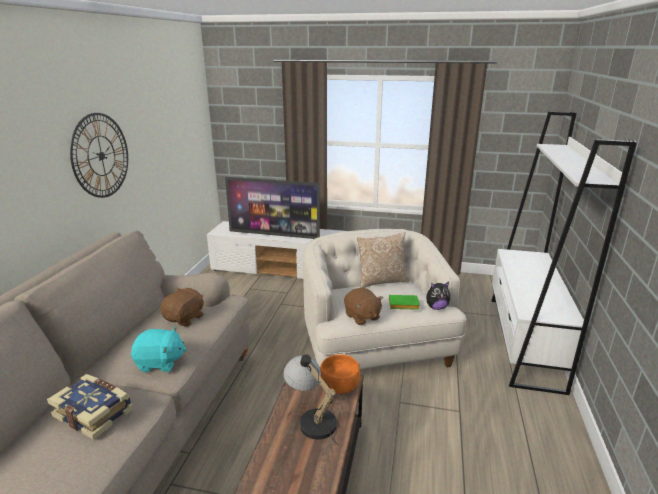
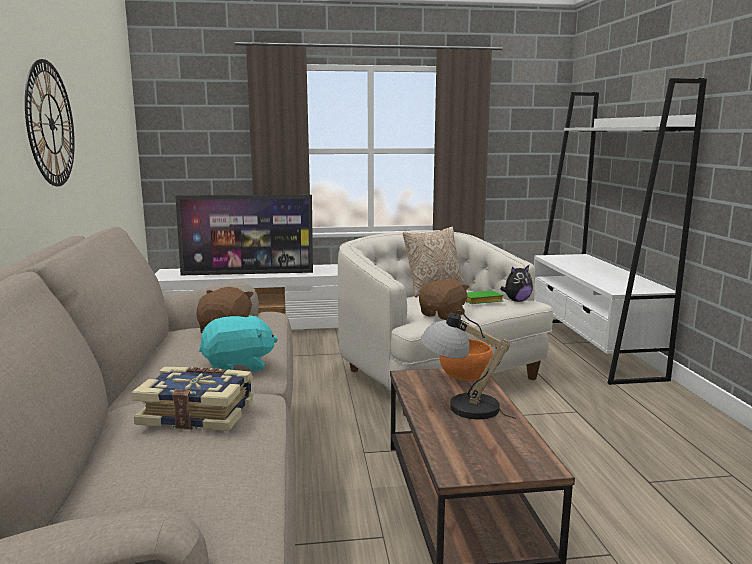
camera: 20 degrees left, 10 degrees down
(362, 317) = (443, 315): brown plush toy -> brown plush toy turned 90 degrees counterclockwise

